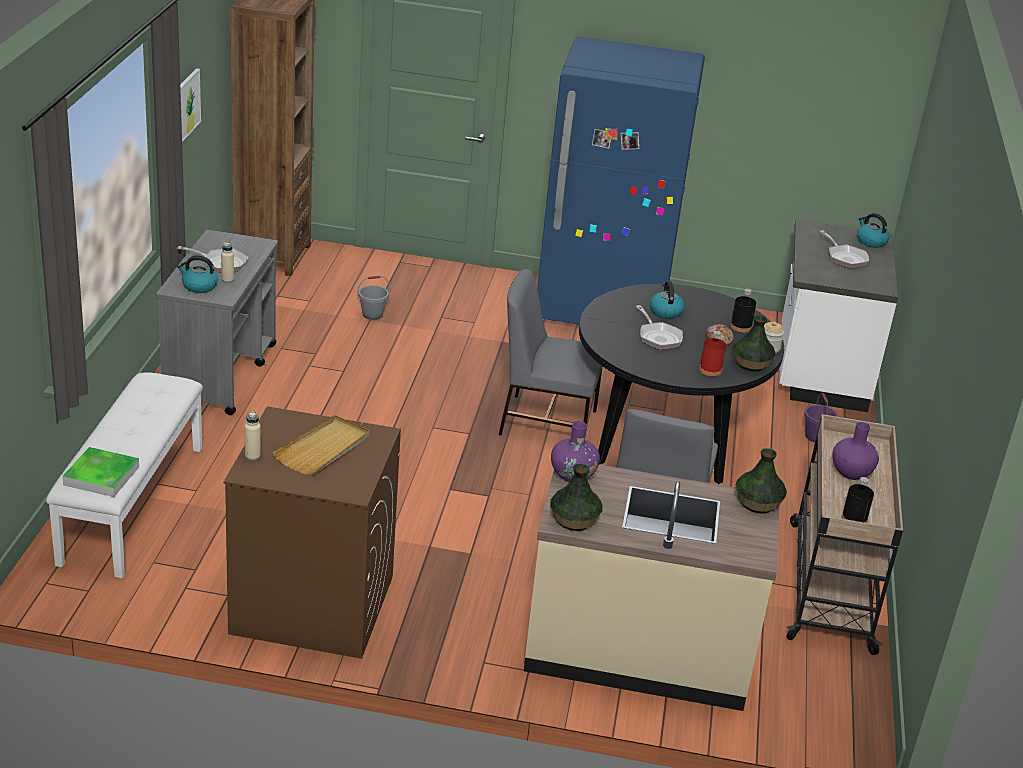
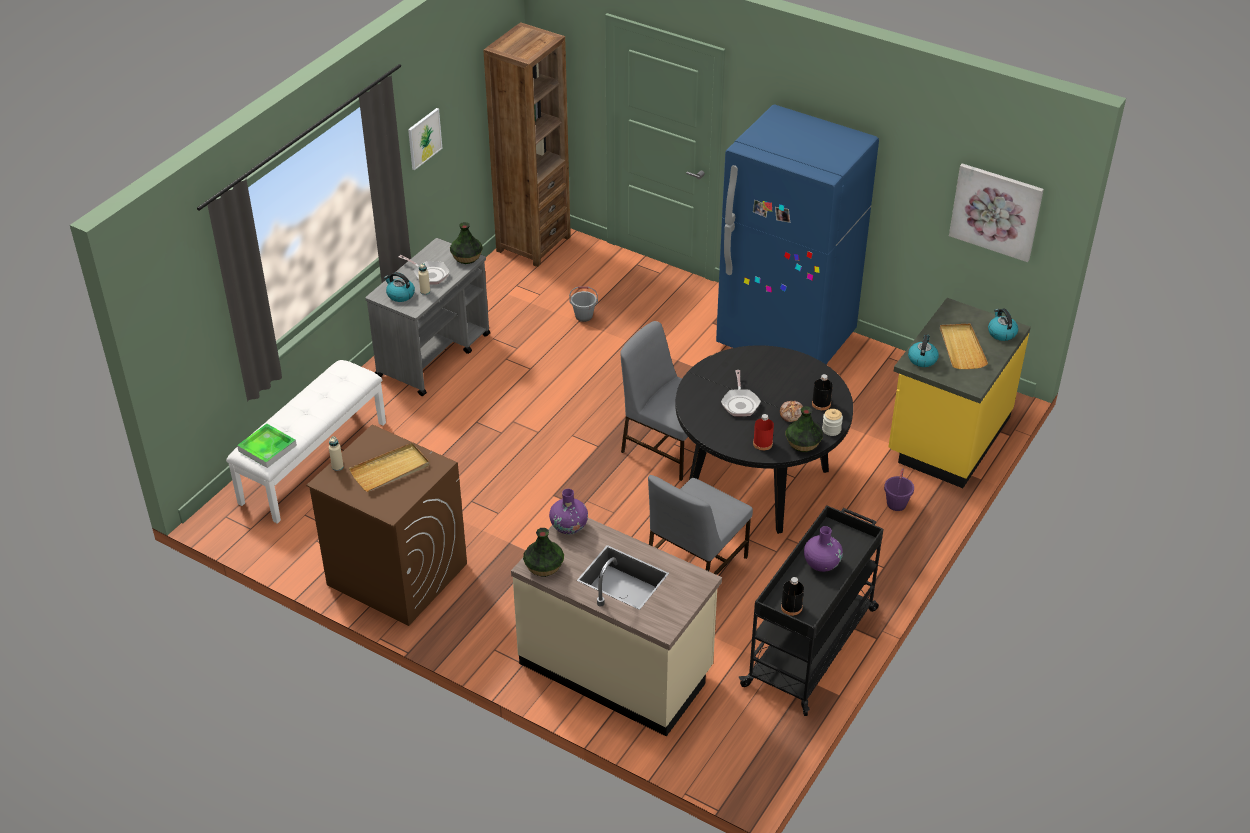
camera: 25 degrees right, 10 degrees up
(665, 311) = (764, 377): kettle -> kettle (922, 359)
(757, 503) = (697, 581): vase -> vase (466, 257)
(819, 370) = (947, 436): white counter -> yellow counter
(830, 584) = (812, 646): beige cart -> black cart
(838, 117) = (996, 211): none -> picture
(845, 258) = (961, 348): frying pan -> beige tray

